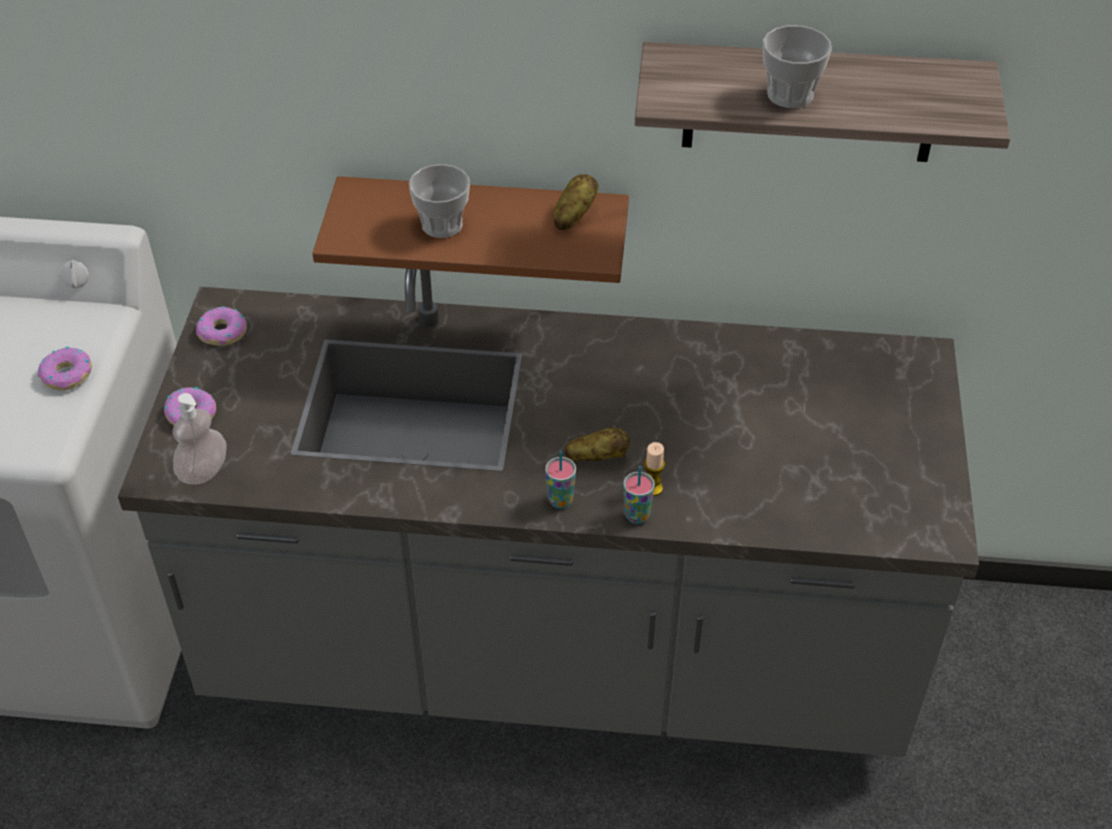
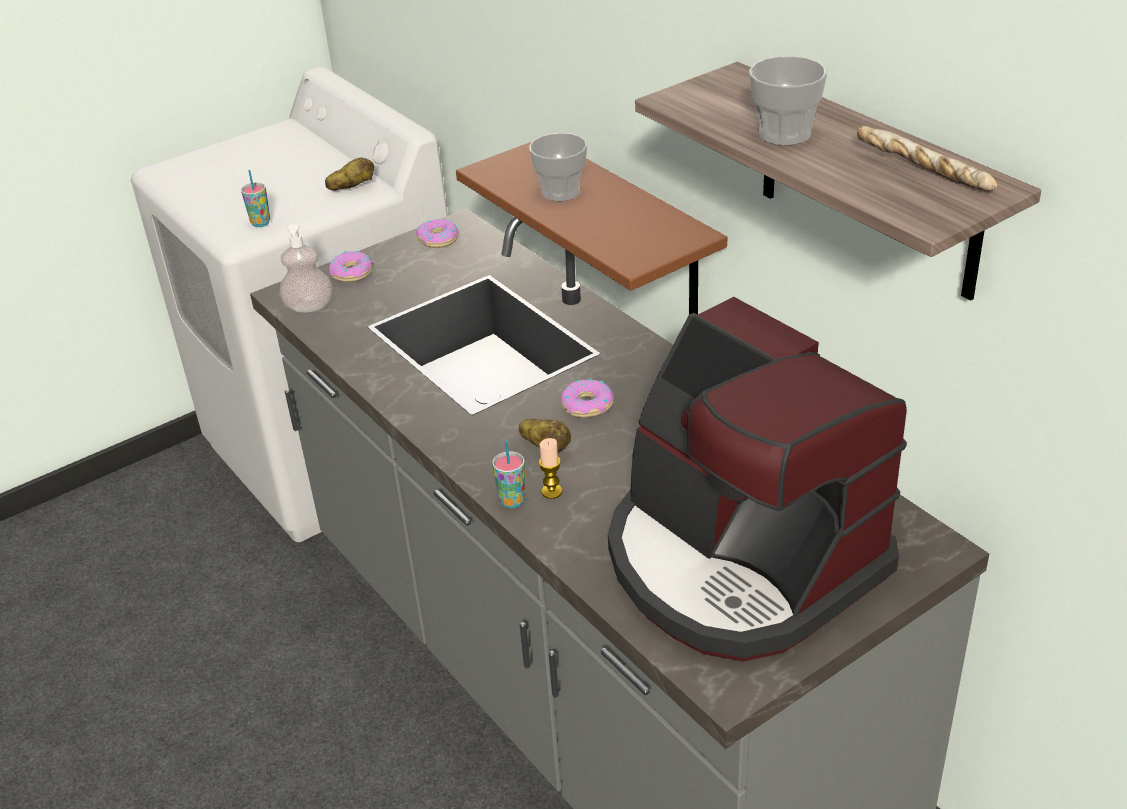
camera: 50 degrees right, 10 degrees down
(67, 375) = (306, 208): donut -> donut (587, 405)
(560, 500) = (478, 457): cup -> cup (260, 223)
(573, 216) = (660, 229): potato -> potato (352, 187)
(837, 448) = (740, 562): none -> coffee machine
(921, 84) = (923, 173): none -> bread

